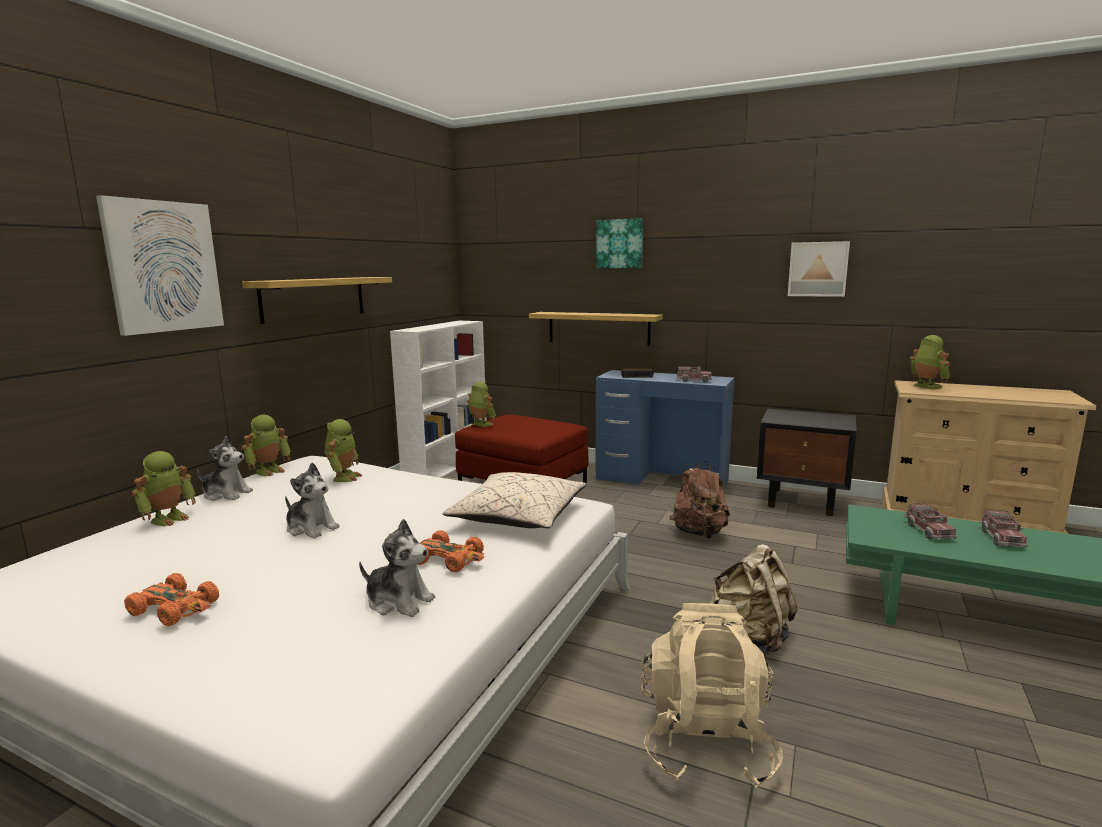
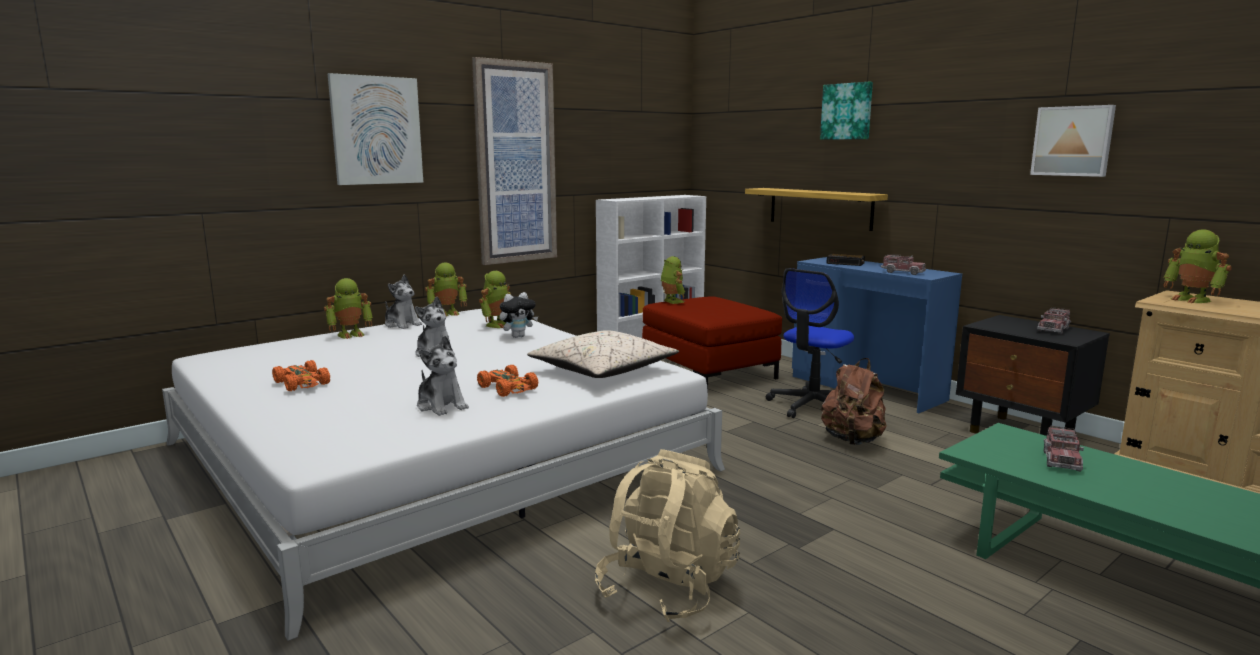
camera: 25 degrees right, 0 degrees up
(314, 298) = (515, 163): shelf -> picture
(380, 488) = (518, 336): none -> plush toy
(638, 505) = (812, 406): none -> office chair
(751, 637) = (804, 530): beige backpack -> none
(925, 387) = (1192, 299): toy robot -> toy robot turned 150 degrees clockwise
(1001, 538) = (1154, 483): toy truck -> toy truck (1053, 329)

